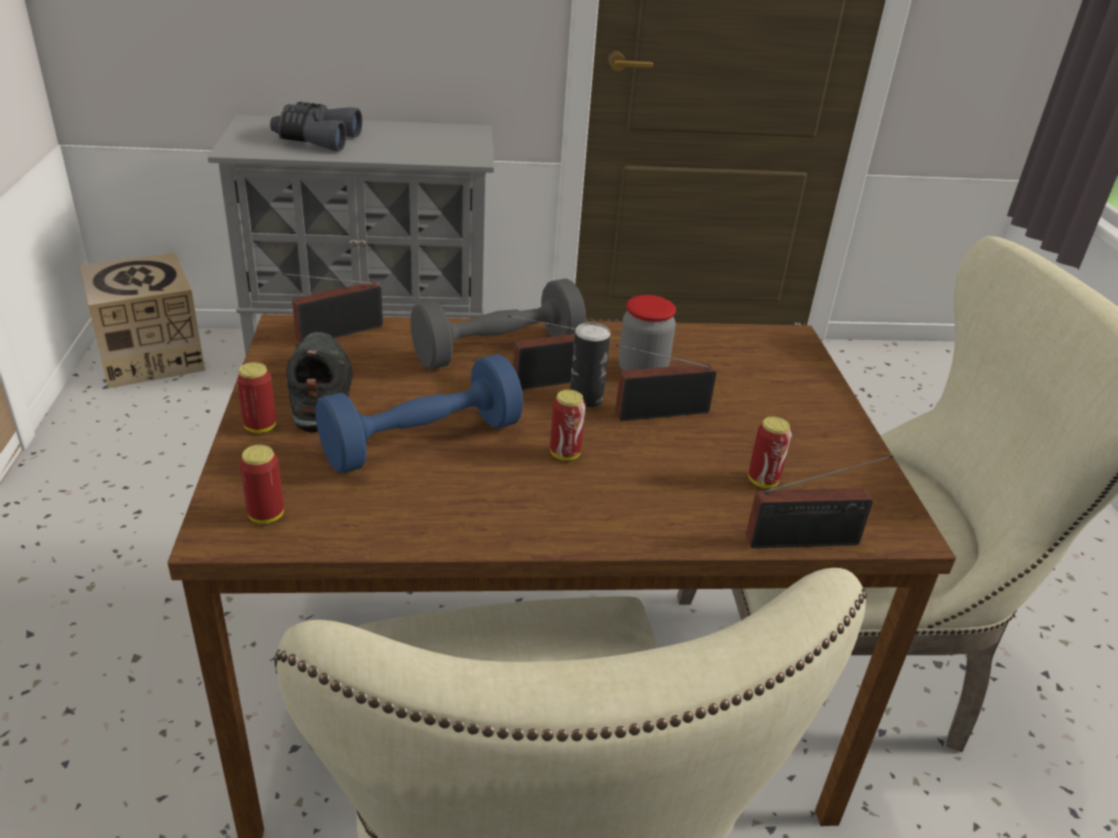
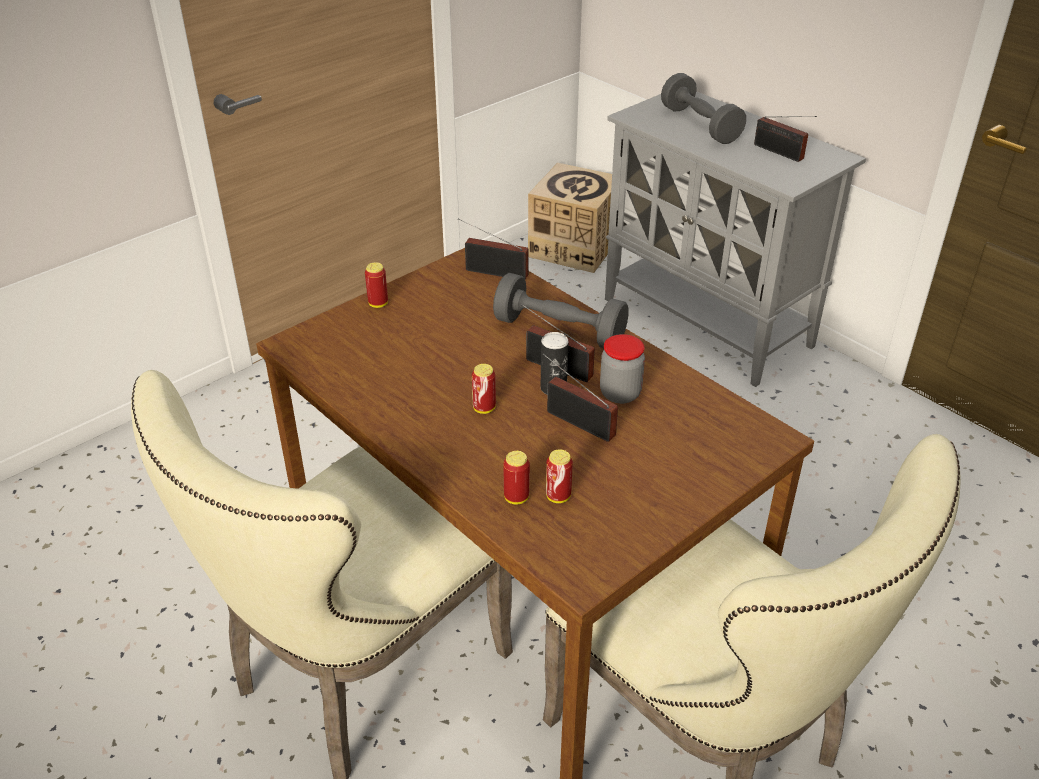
camera: 55 degrees right, 5 degrees up
(266, 515) = (315, 347): can -> can (516, 497)
(316, 139) = (700, 125): grey binoculars -> grey dumbbell
(319, 389) = (433, 299): black shoe -> none
(422, 442) = (431, 356): blue dumbbell -> none
(809, 541) = (516, 540): radio -> radio (780, 153)

